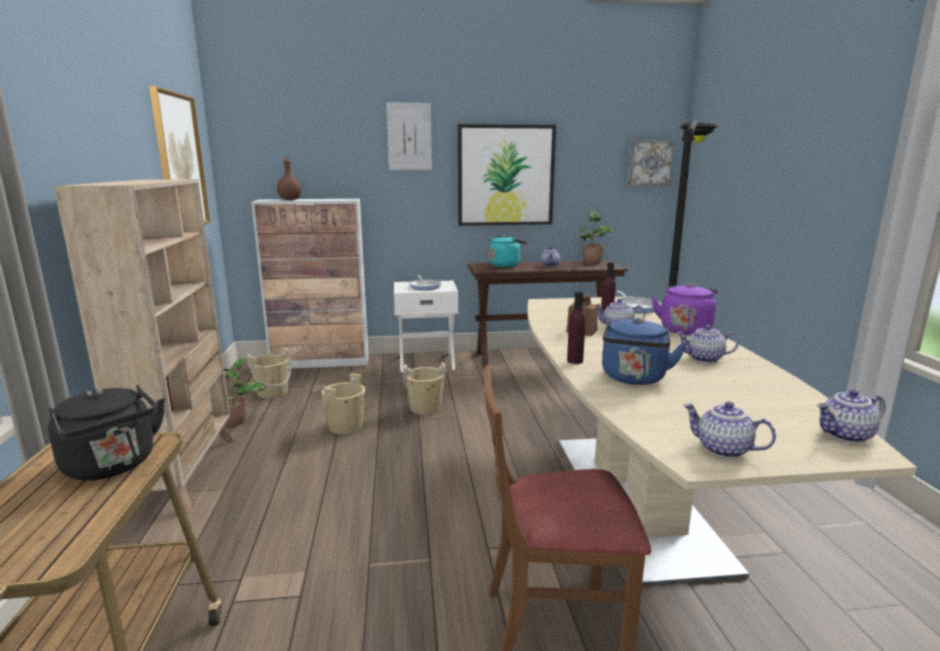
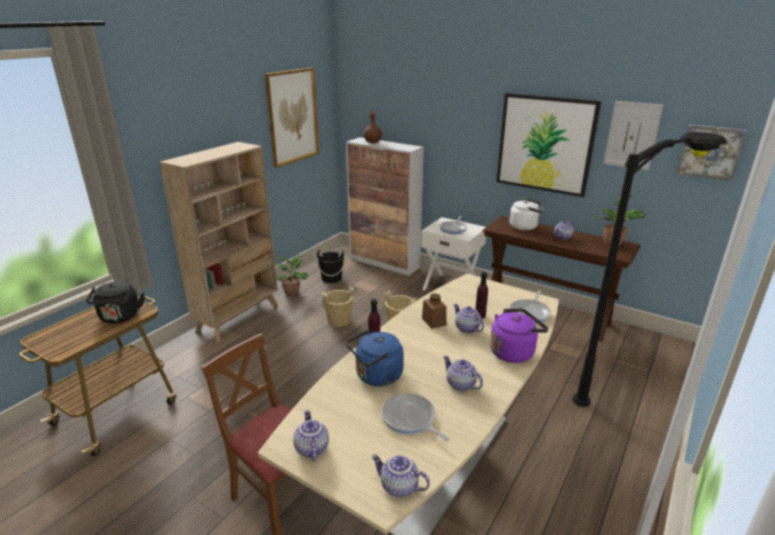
camera: 40 degrees right, 10 degrees up
(272, 392) = (331, 278): beige bucket -> black bucket
(409, 136) = (465, 100): picture -> picture (632, 135)
(506, 265) = (525, 227): turquoise kettle -> white kettle
(732, 392) = (410, 419): none -> frying pan

